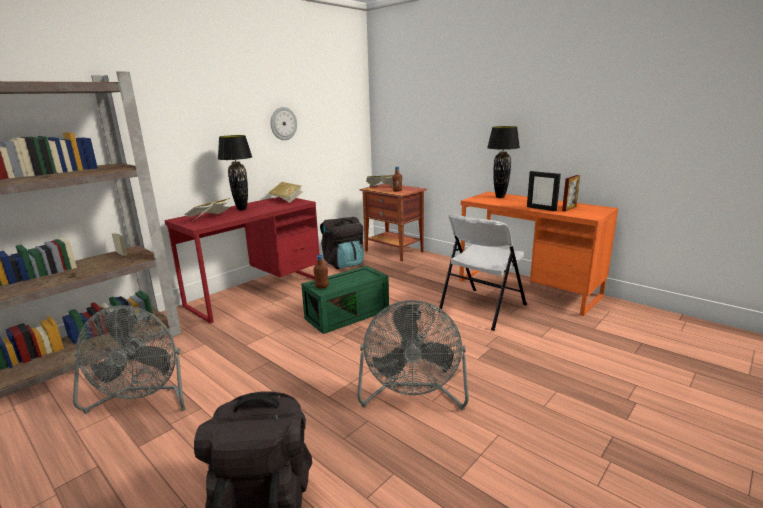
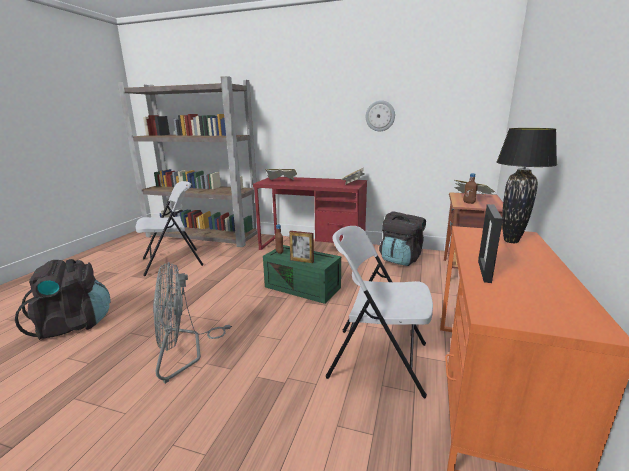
camera: 65 degrees right, 0 degrees up
(141, 398) = (172, 262): grey fan -> white chair
(241, 209) = (311, 181): black table lamp -> none
(569, 208) = (524, 292): picture frame -> picture frame (302, 261)

